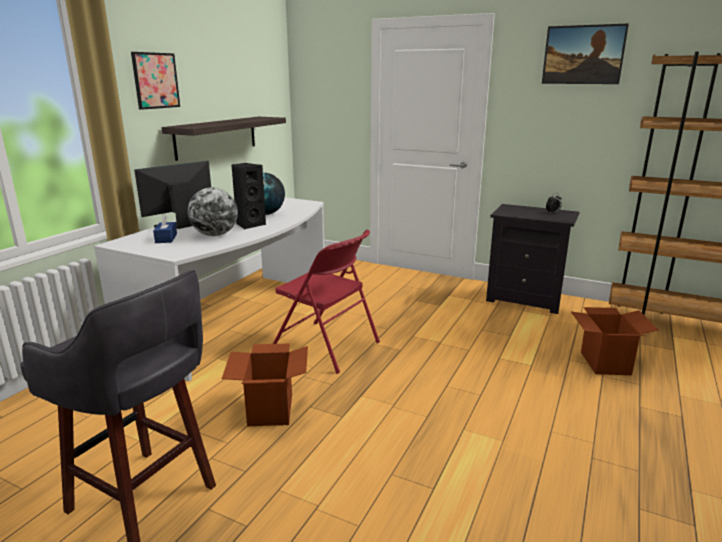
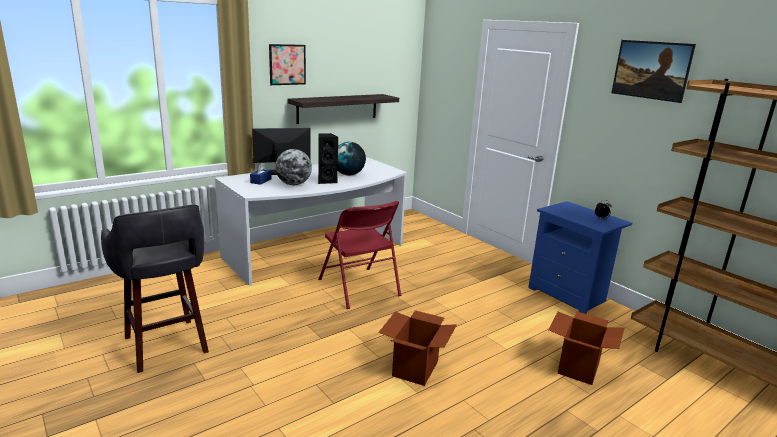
camera: 25 degrees right, 0 degrees up
(270, 410) = (280, 319): cardboard box -> cardboard box (415, 368)
(526, 299) = (569, 295): black nightstand -> blue nightstand

